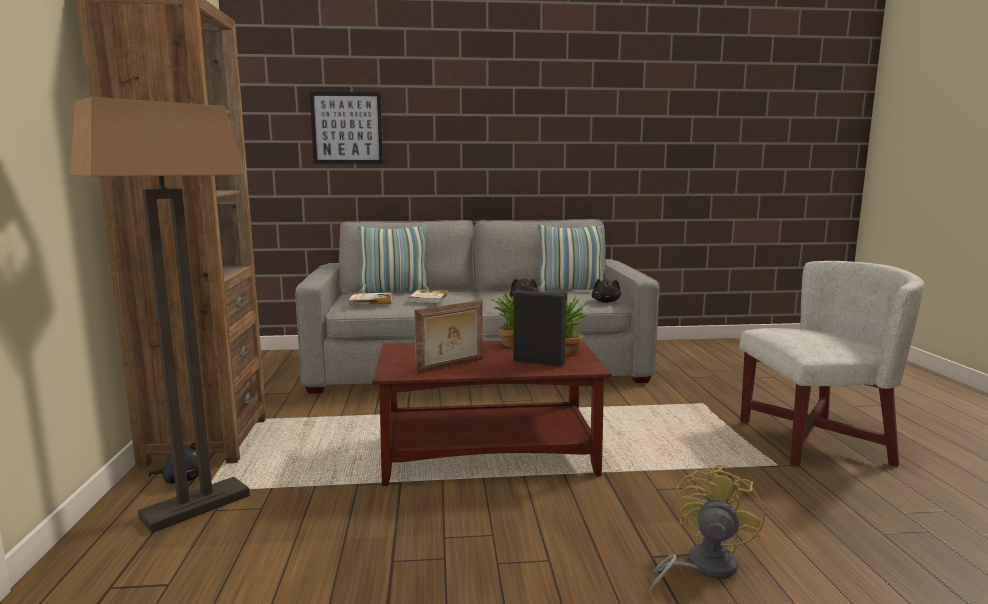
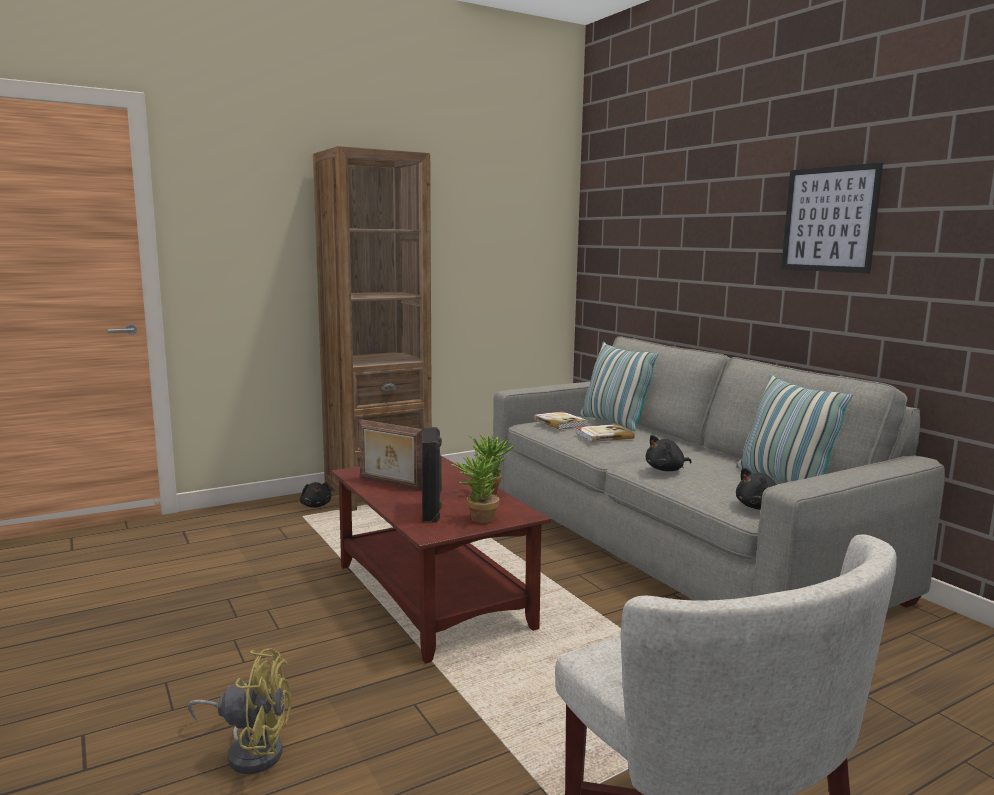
camera: 65 degrees right, 0 degrees up
(195, 507) = (280, 521): floor lamp -> none
(347, 128) = (653, 233): picture -> picture (829, 219)

